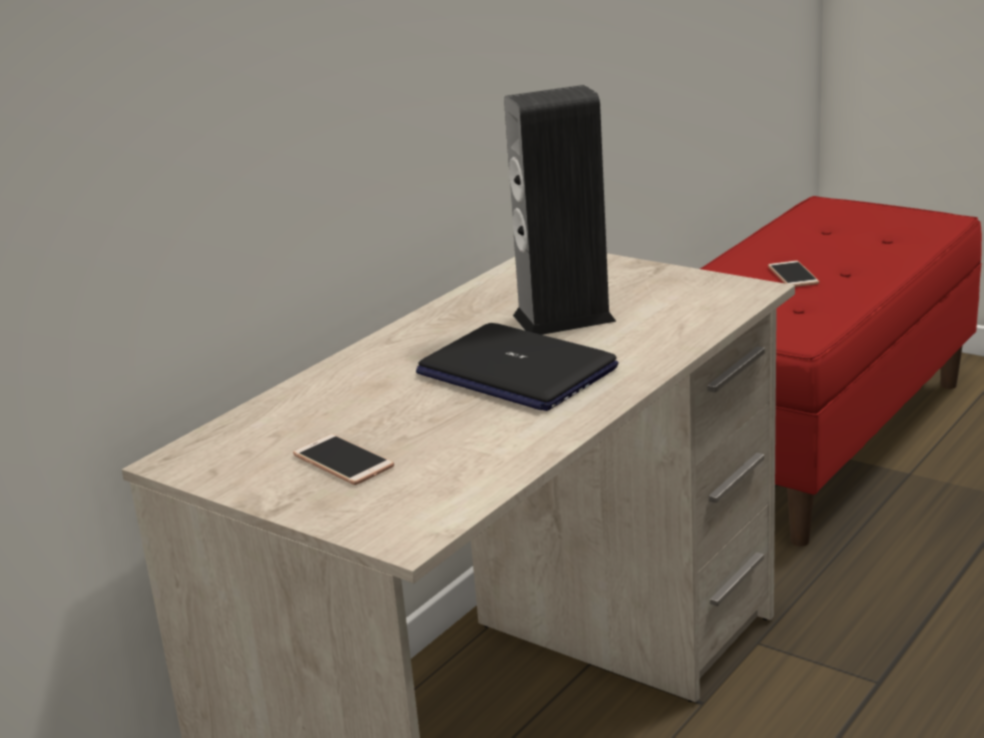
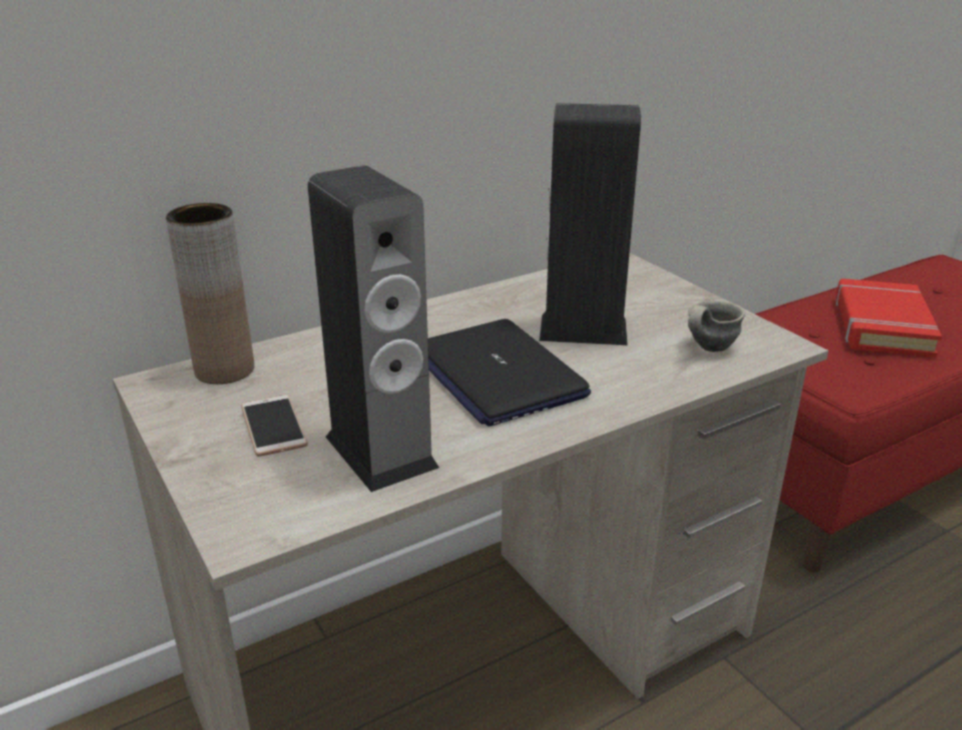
camera: 20 degrees right, 5 degrees up
(237, 433) = (224, 370): none -> brown vase
(467, 453) = (380, 451): none -> speaker
(689, 307) = (706, 348): none -> grey mug
(793, 275) = (881, 326): phone -> red book

